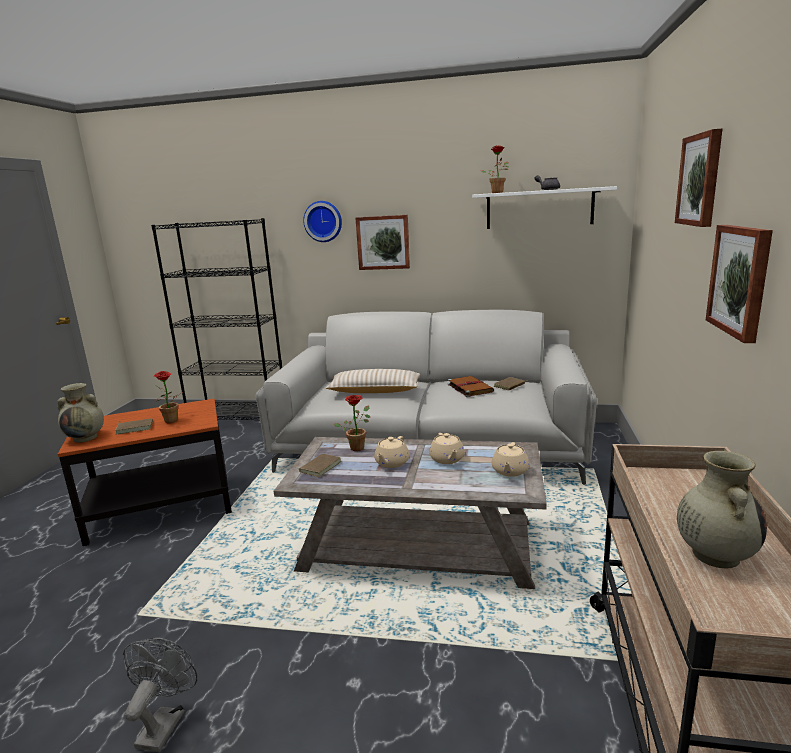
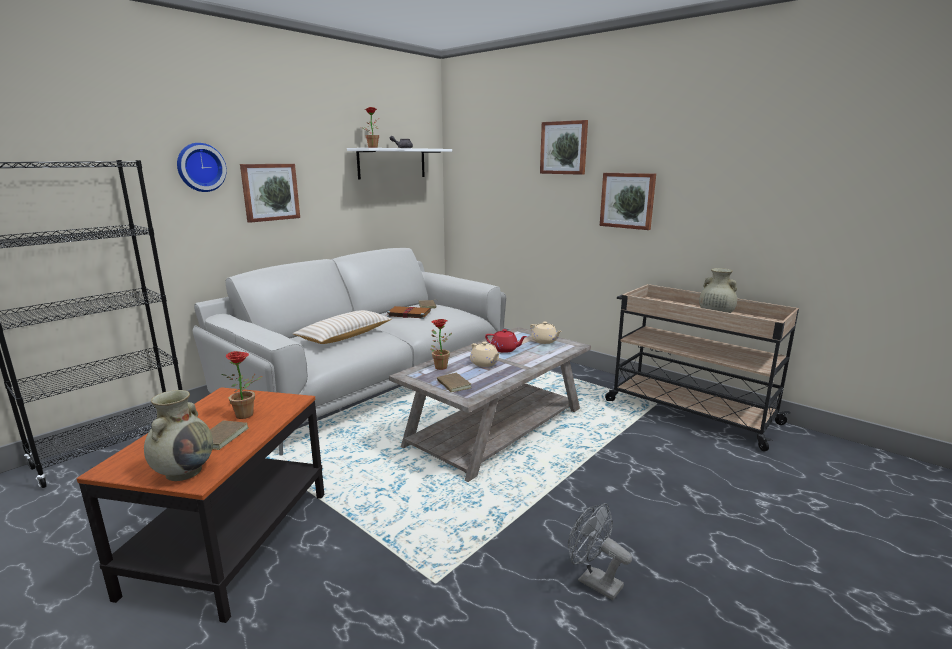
camera: 60 degrees left, 0 degrees up
(447, 459) = (505, 349): beige teapot -> red teapot

